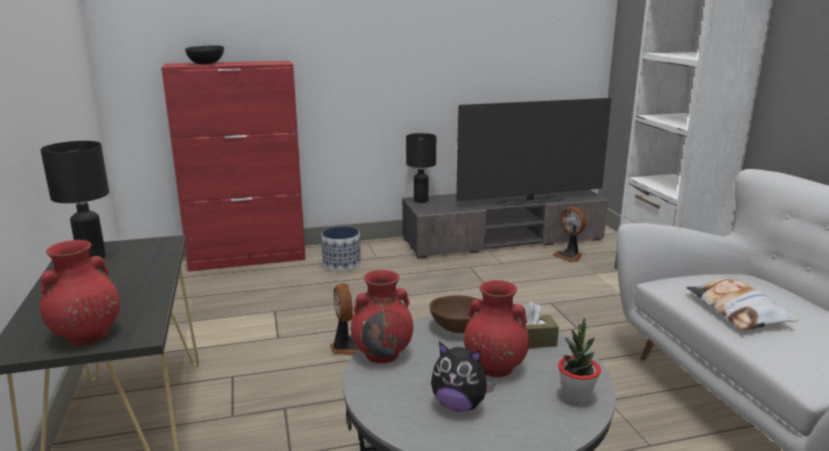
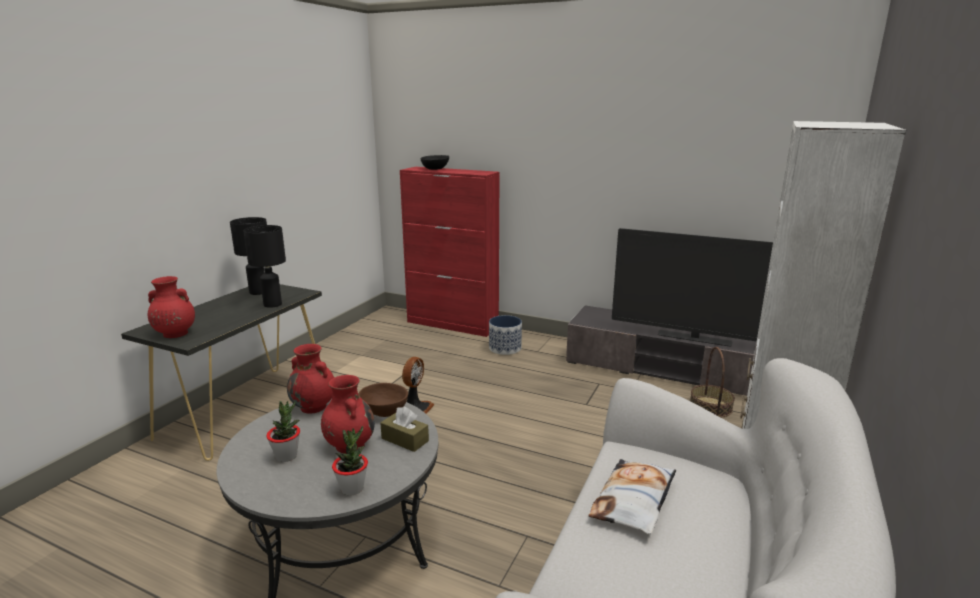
camera: 40 degrees right, 0 degrees up
(420, 200) = (594, 311): black table lamp -> black table lamp (273, 304)
(459, 405) = (286, 456): plush toy -> potted plant
(569, 256) = (711, 407): fan -> basket

